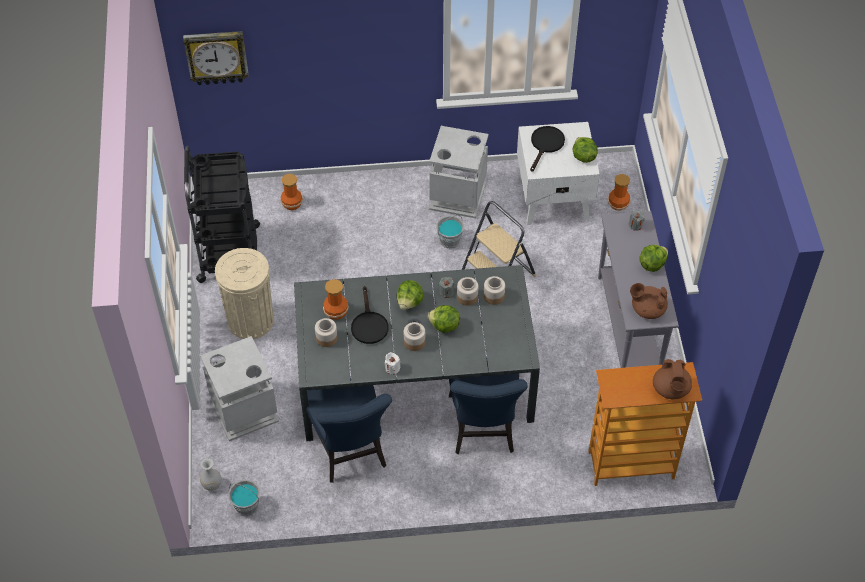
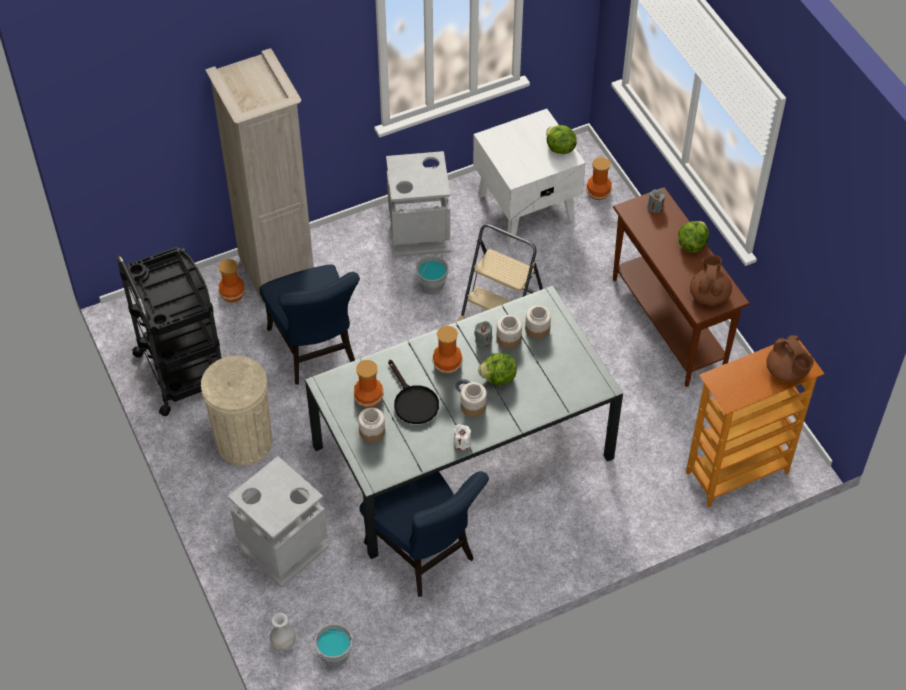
camera: 20 degrees left, 0 degrees up
(216, 57) = (122, 141): wall clock -> none
(334, 196) = (278, 272): none -> beige cabinet
(409, 302) = (447, 363): lettuce -> vase
(483, 428) = (561, 482): blue chair -> blue chair (315, 351)
(546, 145) = (513, 146): black frying pan -> none
(629, 328) = (669, 324): grey console table -> brown console table
(647, 309) = (709, 295): brown teapot -> brown teapot turned 105 degrees clockwise

